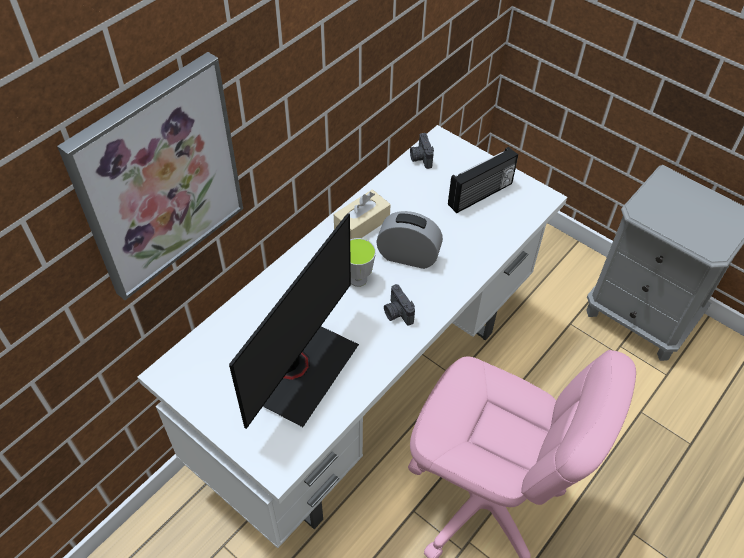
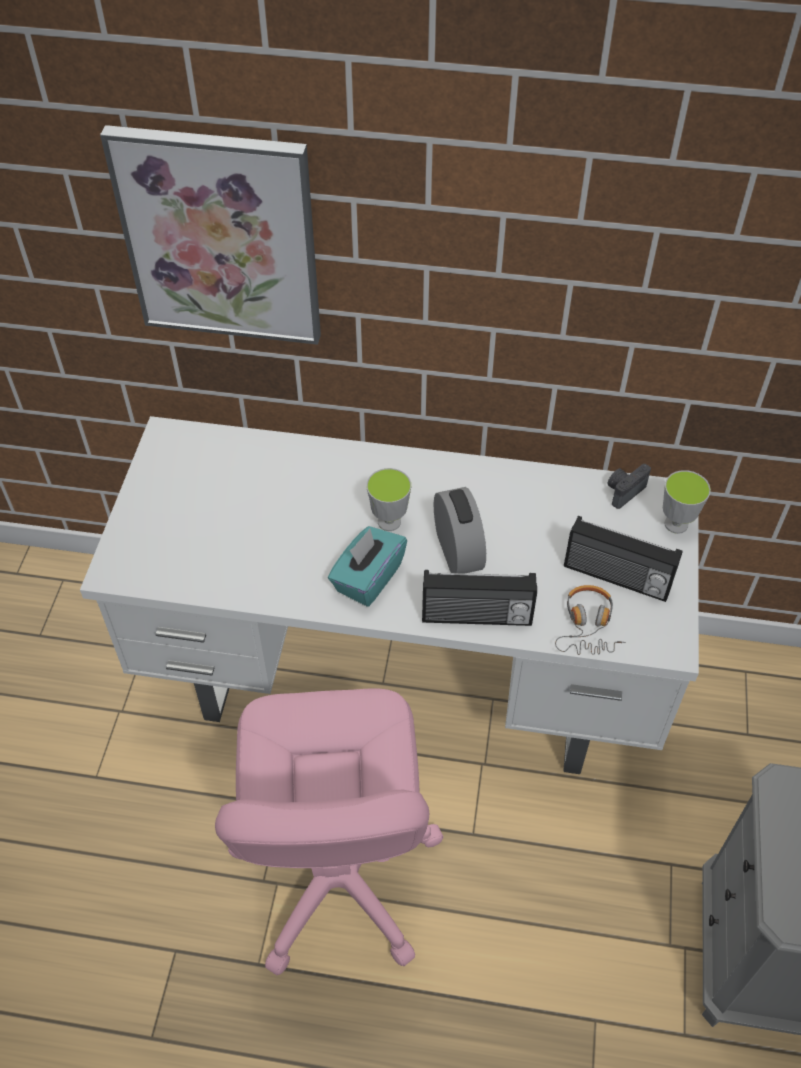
camera: 60 degrees right, 0 degrees up
(298, 369) = (236, 530): monitor -> none
(362, 224) = (471, 487): beige tissue box -> none
(397, 313) = (368, 578): camera -> turquoise tissue box
(461, 150) = (676, 524): none -> cup
(466, 273) = (476, 617): none -> radio
(506, 225) = (587, 626): none -> headphones

